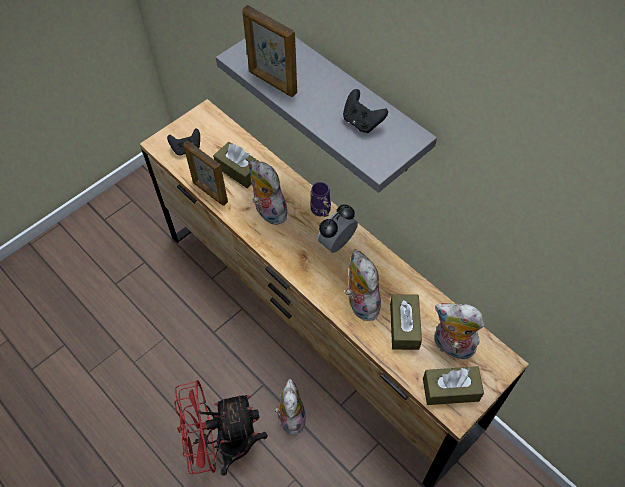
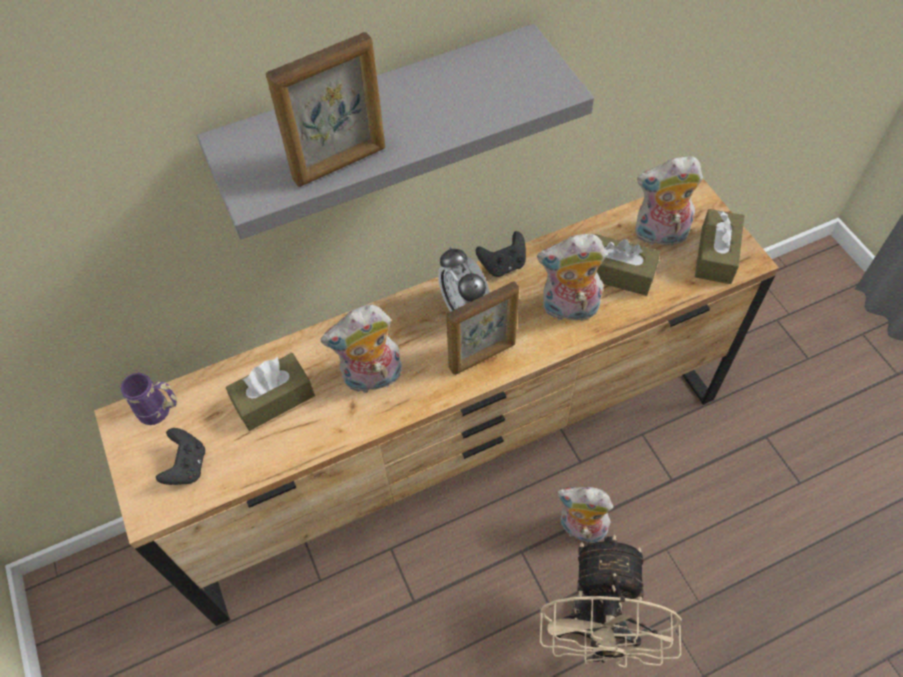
camera: 70 degrees left, 0 degrees up
(210, 192) = (297, 451): picture frame -> picture frame (483, 356)
(224, 445) = (596, 632): red fan -> beige fan
(321, 212) = (404, 311): purple mug -> purple mug (160, 411)
(362, 122) = (474, 85): black game controller -> black game controller (503, 265)
(451, 346) = (659, 235): plush toy -> plush toy turned 45 degrees clockwise

